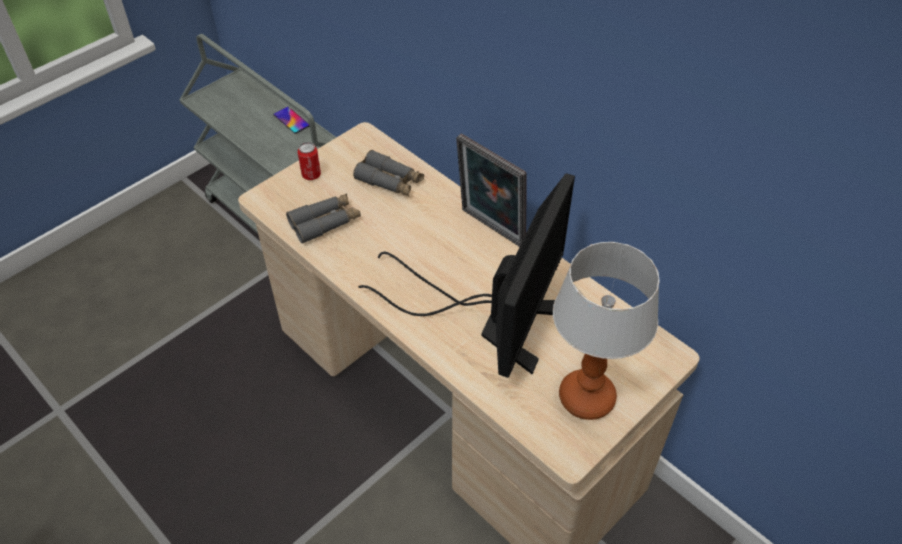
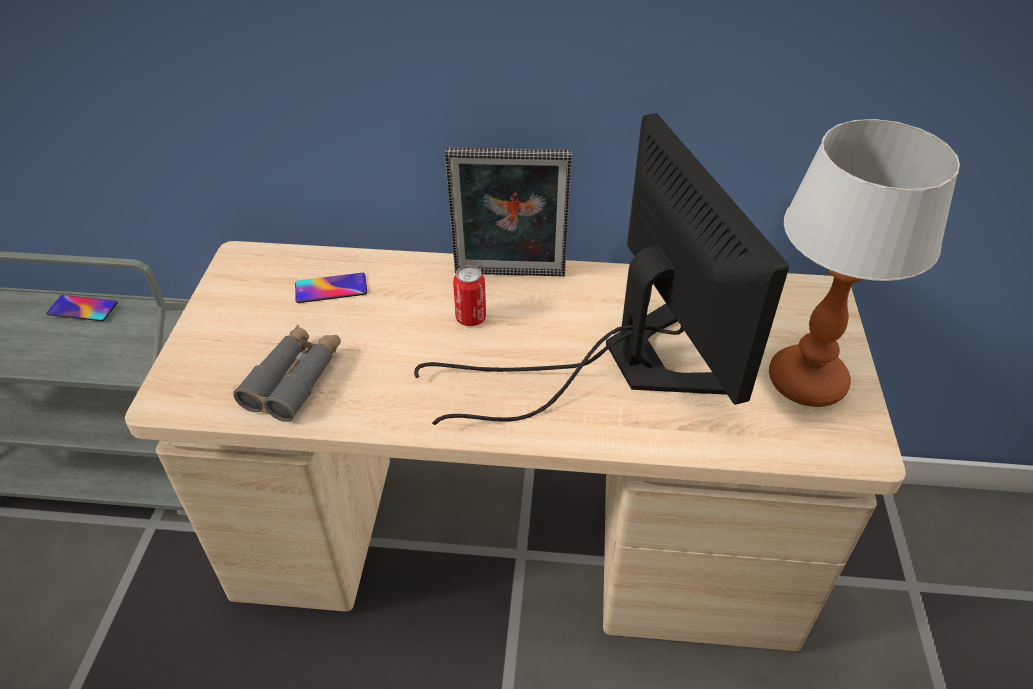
camera: 40 degrees left, 5 degrees down
(311, 175) = (212, 335): can -> can (471, 318)
(390, 181) = (331, 288): grey binoculars -> phone

